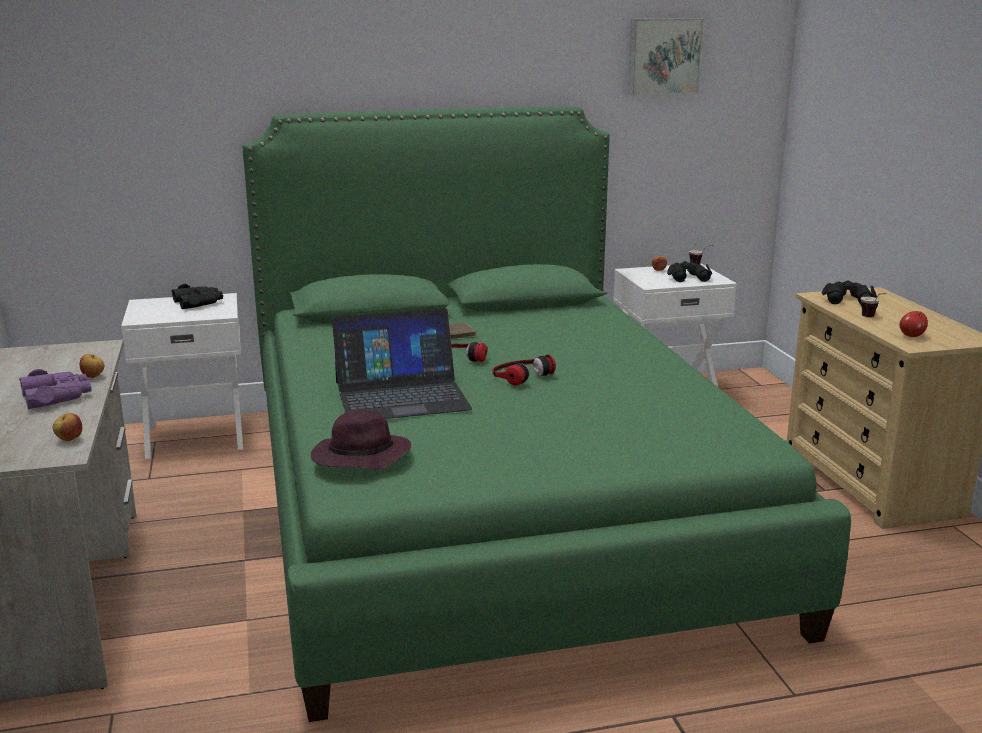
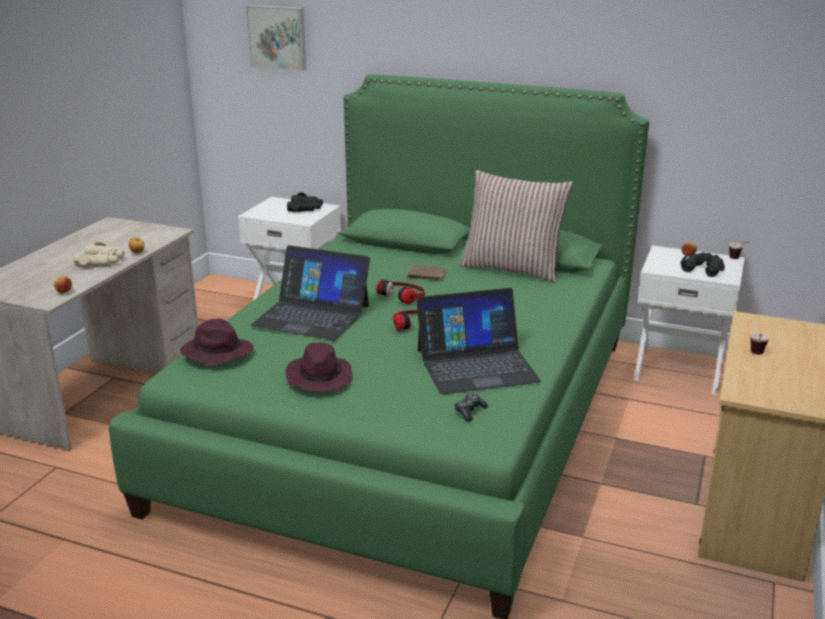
camera: 35 degrees right, 5 degrees up
(57, 396) = (101, 261): purple binoculars -> beige binoculars
(516, 447) = (319, 378): none -> purple hat
(522, 312) = (512, 268): none -> pillow
(641, 394) = (476, 365): none -> laptop
(663, 56) = (722, 52): picture -> picture (278, 37)
(706, 431) = (469, 411): none -> game controller
(847, 299) = (772, 329): black binoculars -> none
(911, 336) = (757, 384): apple -> none

